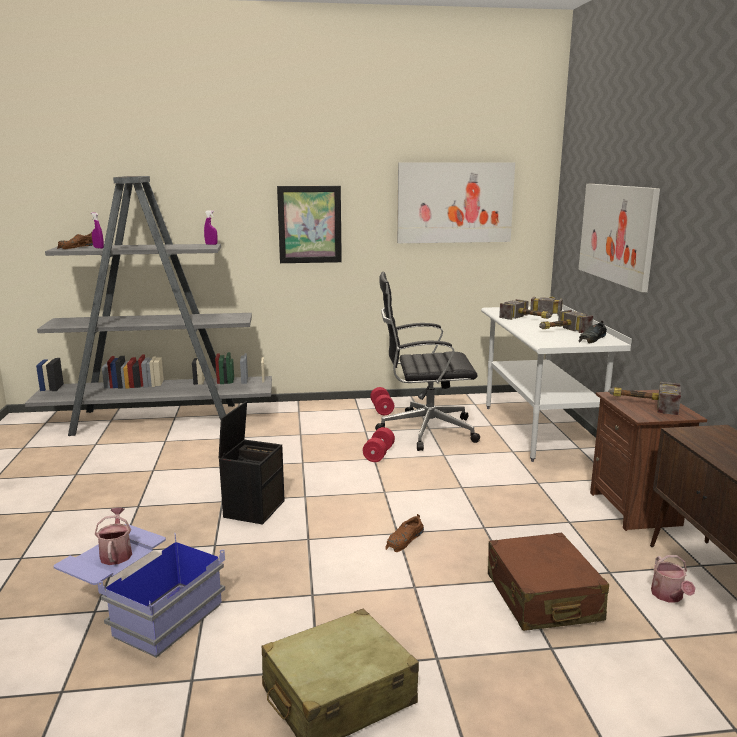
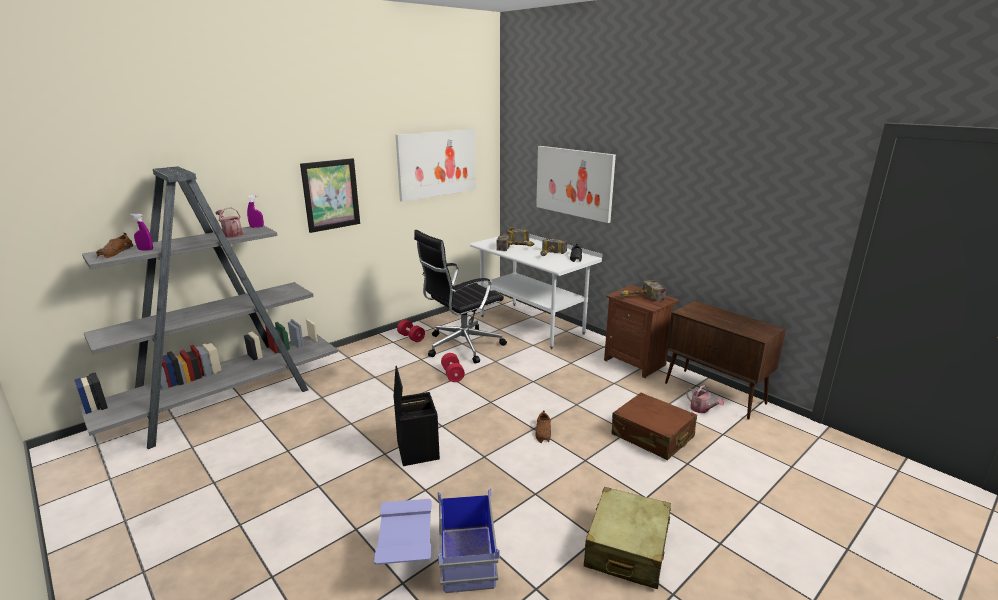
camera: 35 degrees left, 5 degrees up
(116, 553) = (406, 528): watering can -> watering can (231, 234)

